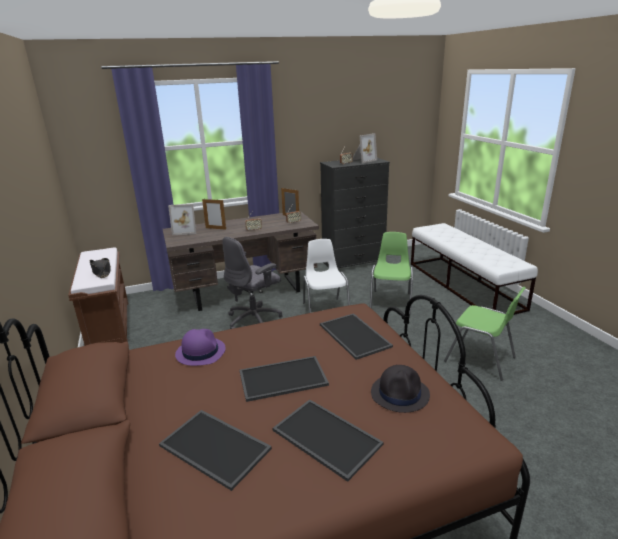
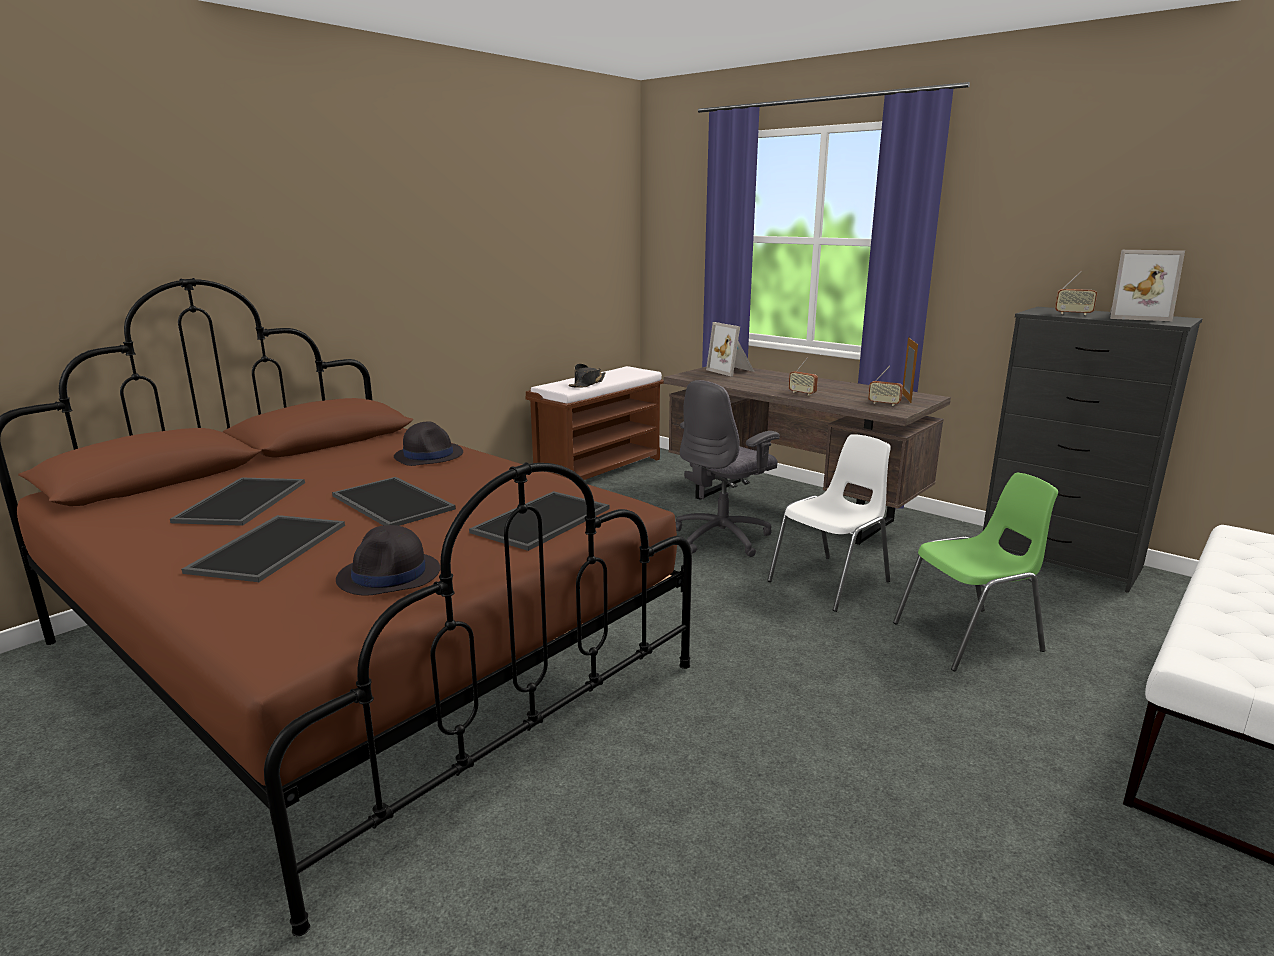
camera: 60 degrees right, 5 degrees down
(200, 352) = (429, 455): purple hat -> black hat
(216, 228) = (767, 379): picture frame -> none
(255, 320) = (723, 538): grey office chair -> grey office chair turned 60 degrees counterclockwise
(481, 360) = (894, 810): green chair -> none

